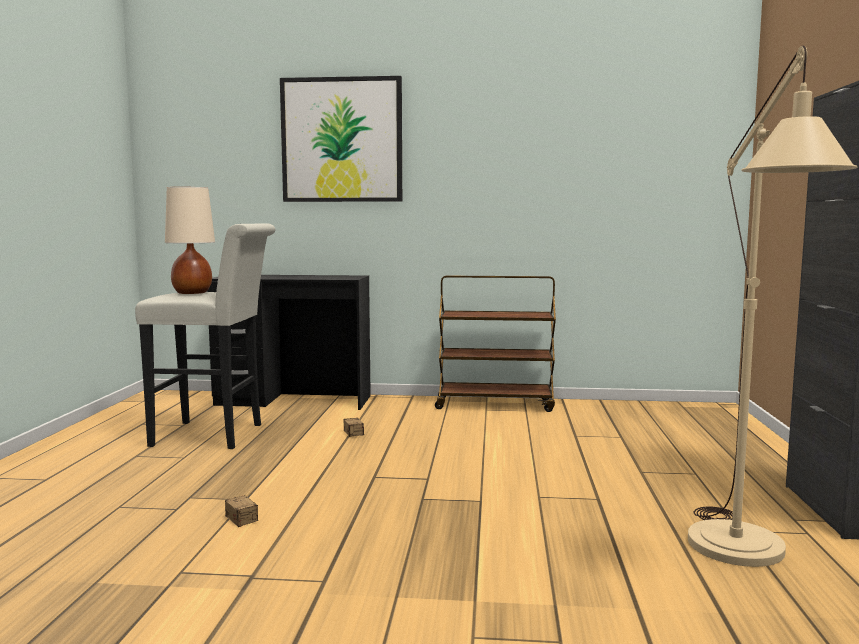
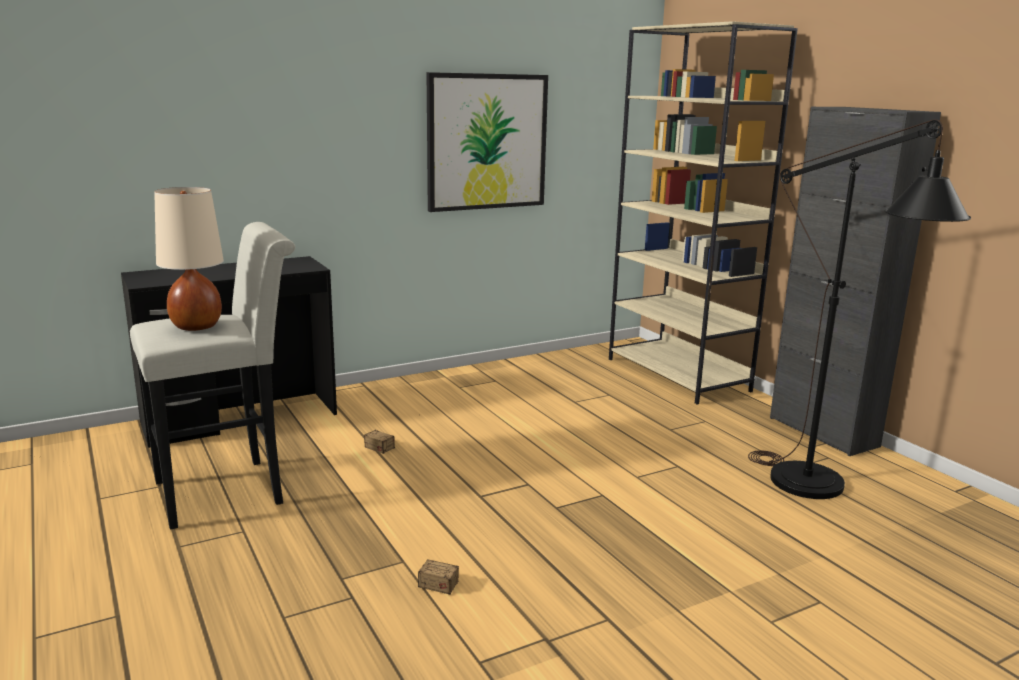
camera: 35 degrees left, 10 degrees up
(342, 140) = (265, 91): picture -> picture (487, 142)
(495, 404) = (458, 378): brown cart -> none
(729, 435) = (678, 375): none -> beige bookcase
(742, 557) = (822, 491): beige floor lamp -> black floor lamp

